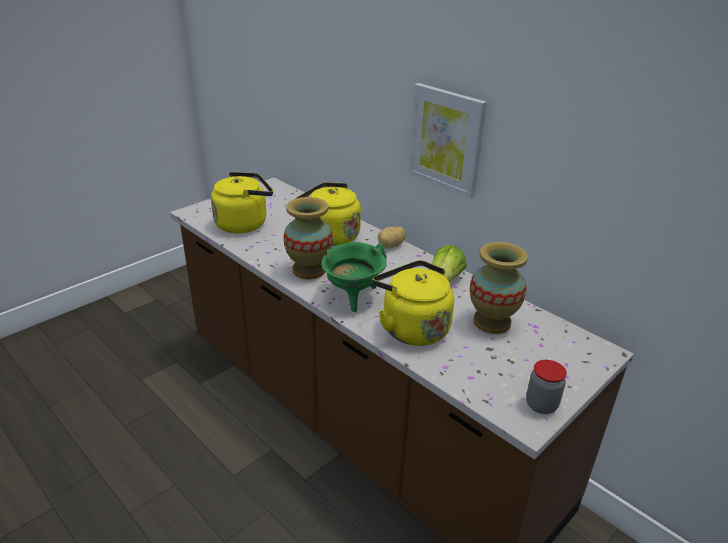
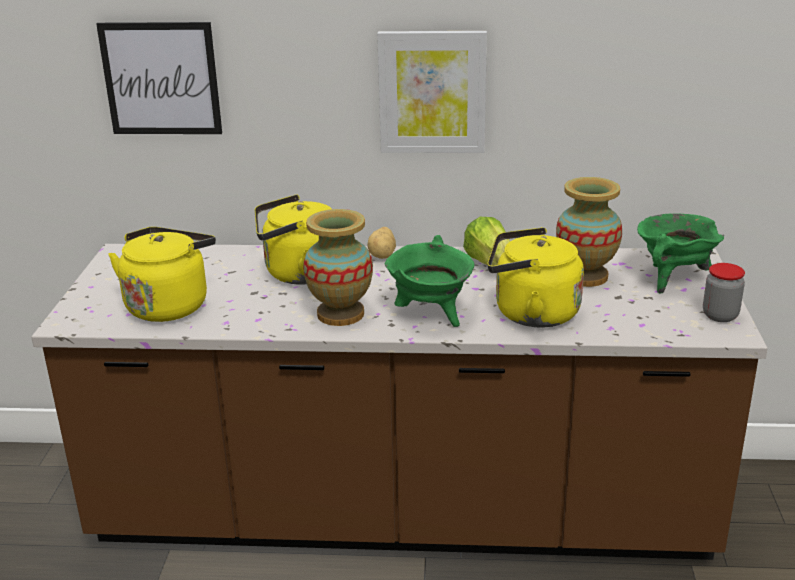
camera: 40 degrees left, 5 degrees down
(306, 83) = (161, 79): none -> picture
(553, 358) = (673, 279): none -> green cooking pot

